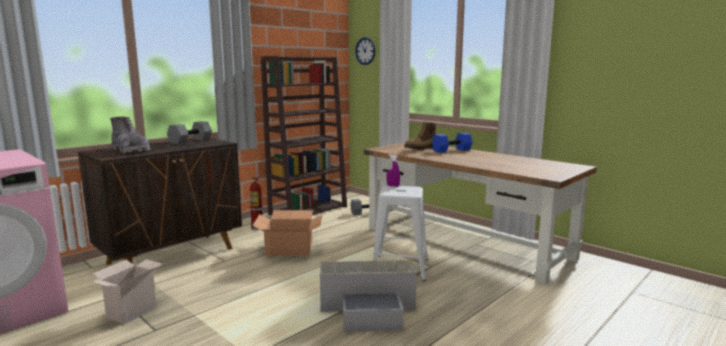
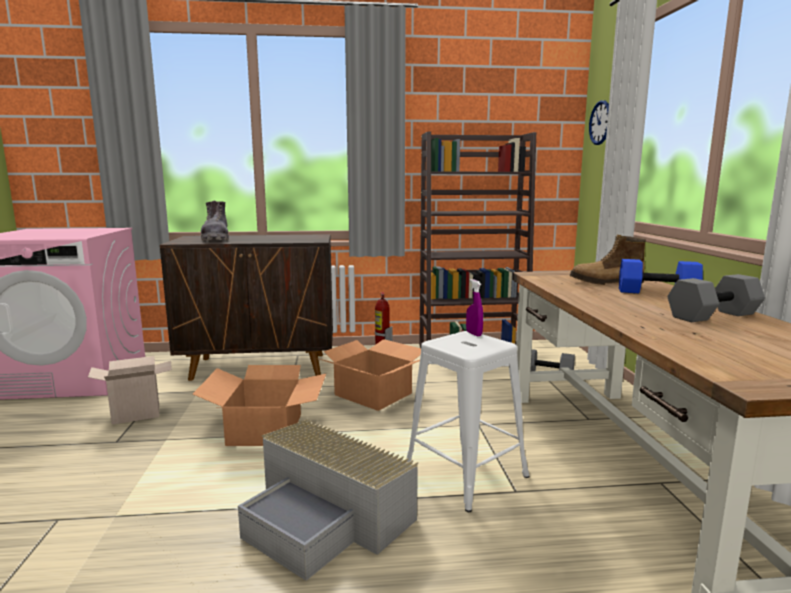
camera: 40 degrees right, 0 degrees up
(190, 141) = (296, 236): grey dumbbell -> grey dumbbell (713, 316)
(256, 286) = (266, 429): none -> cardboard box

